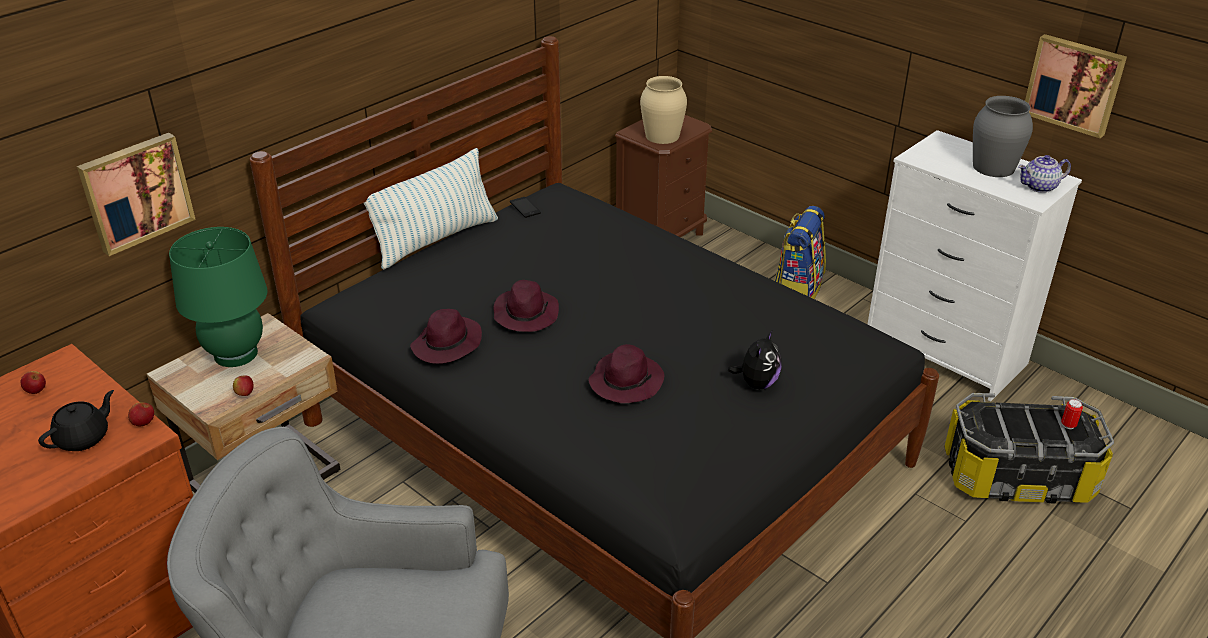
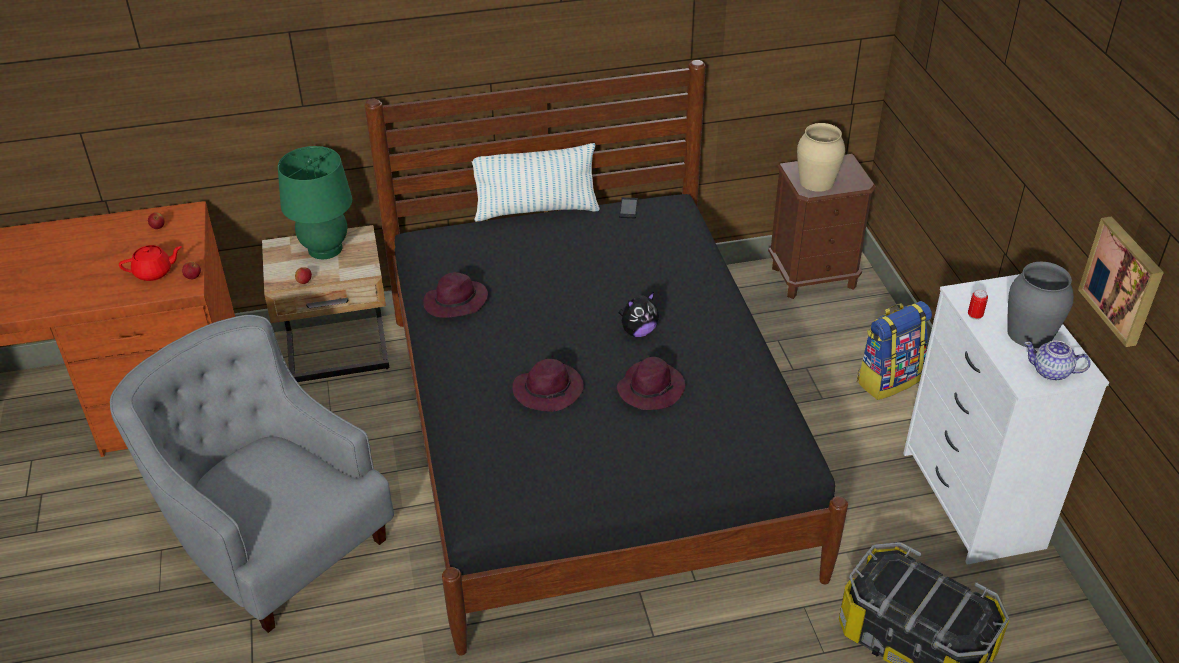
camera: 35 degrees right, 5 degrees up
(84, 438) = (154, 272): black teapot -> red teapot
(135, 192) = (269, 105): picture -> none
(525, 314) = (533, 302): purple hat -> purple hat (651, 388)
(757, 383) = (647, 439): plush toy -> plush toy (638, 331)
(1068, 425) = (962, 615): can -> can (975, 316)

